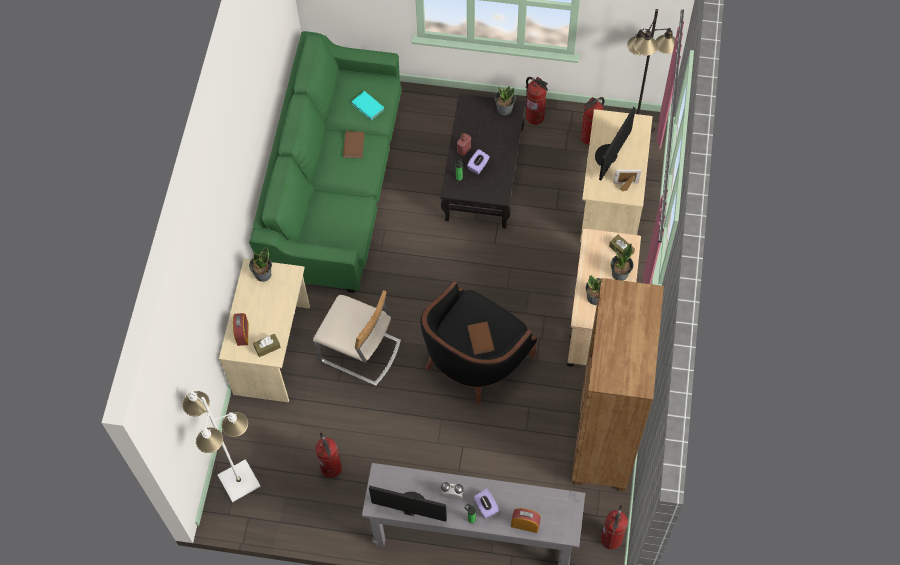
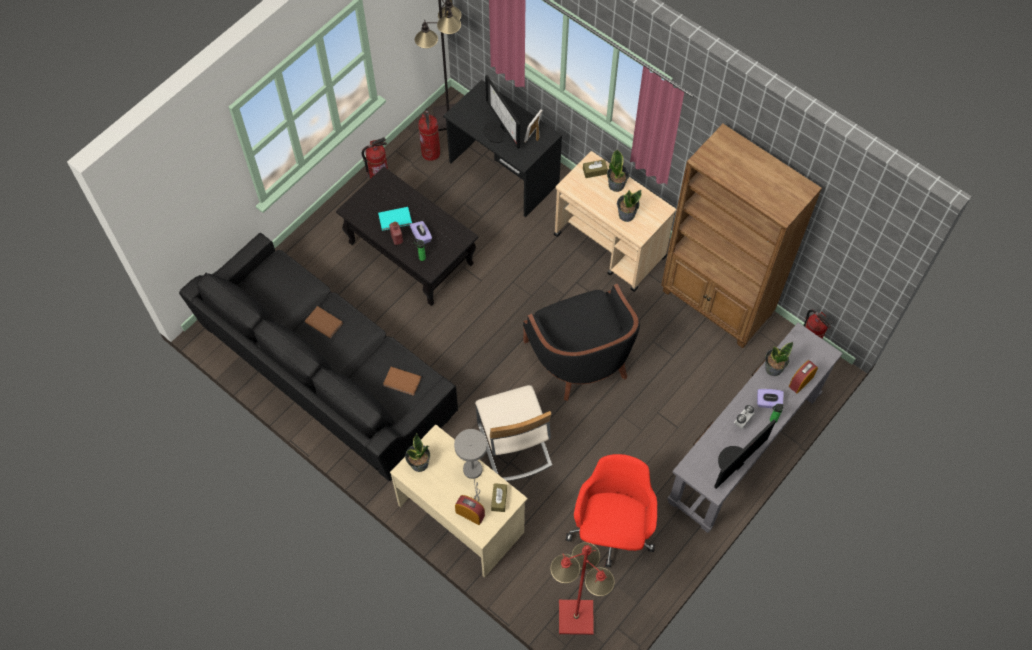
camera: 60 degrees left, 0 degrees up
(239, 480) = (575, 617): white floor lamp -> red floor lamp
(278, 316) = (473, 473): none -> grey table lamp
(331, 468) = (612, 530): fire extinguisher -> red office chair
(336, 185) = (328, 373): green sofa -> black sofa
(360, 352) = (513, 445): beige chair -> beige chair turned 105 degrees clockwise
(367, 107) = (291, 289): turquoise book -> turquoise book (395, 219)
(480, 339) = (590, 330): brown book -> brown book (402, 382)
(504, 108) = (378, 185): potted plant -> potted plant (773, 368)
(610, 201) = (503, 174): beige desk -> black desk

